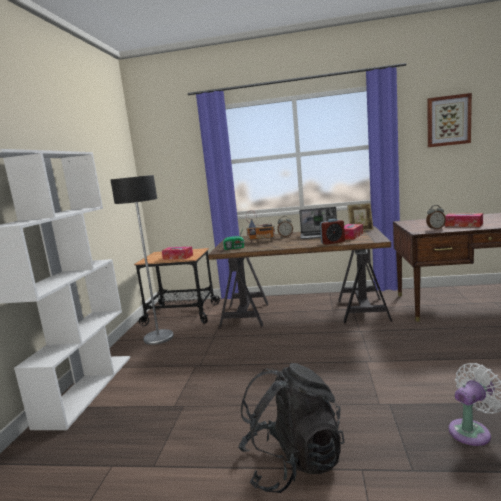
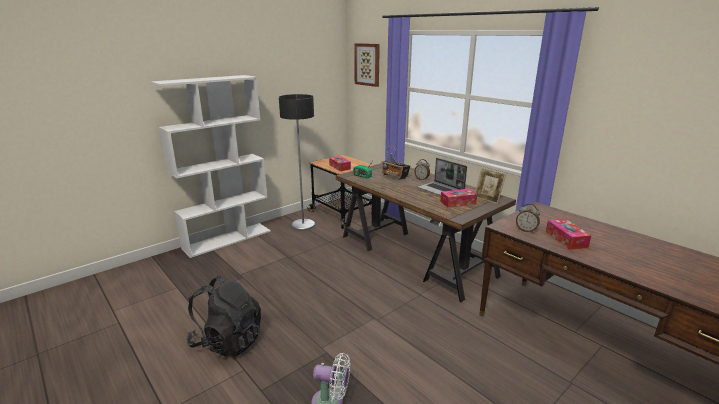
camera: 40 degrees right, 10 degrees up
(333, 242) = (425, 203): alarm clock -> none
(448, 121) = (650, 95): picture -> picture (367, 64)

